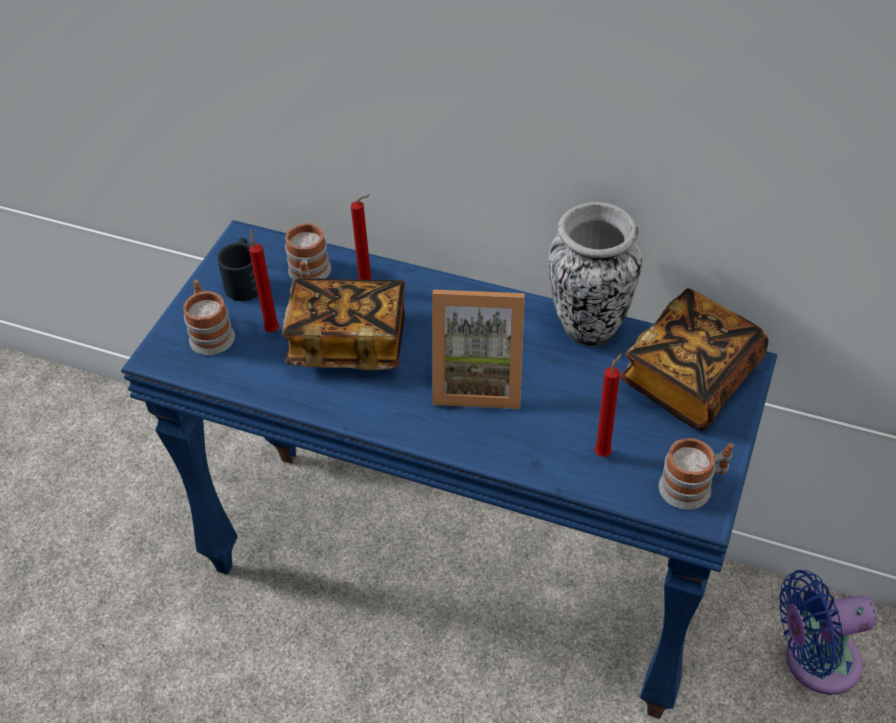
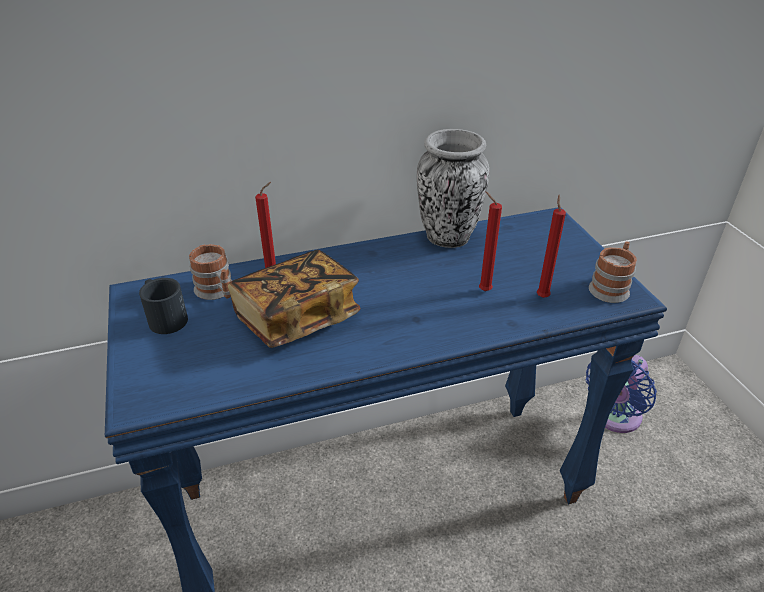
camera: 40 degrees left, 10 degrees down
(210, 333) = (170, 365): mug -> none
(272, 329) = (223, 338): red candle -> red candle (483, 290)
(478, 381) = (416, 296): picture frame -> none
(690, 379) = (536, 237): book -> none

